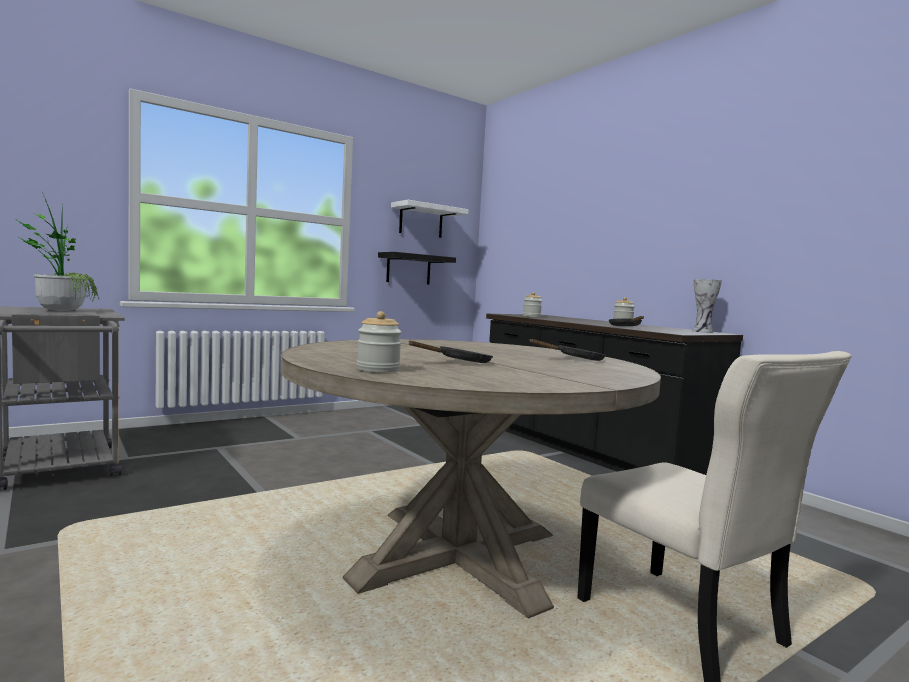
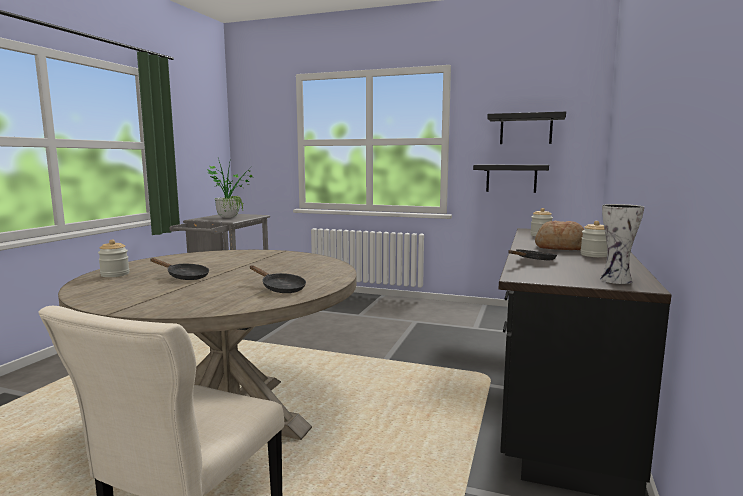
camera: 55 degrees right, 5 degrees up
(421, 221) = (526, 129): white shelf -> black shelf
(586, 321) = (560, 247): none -> bread

